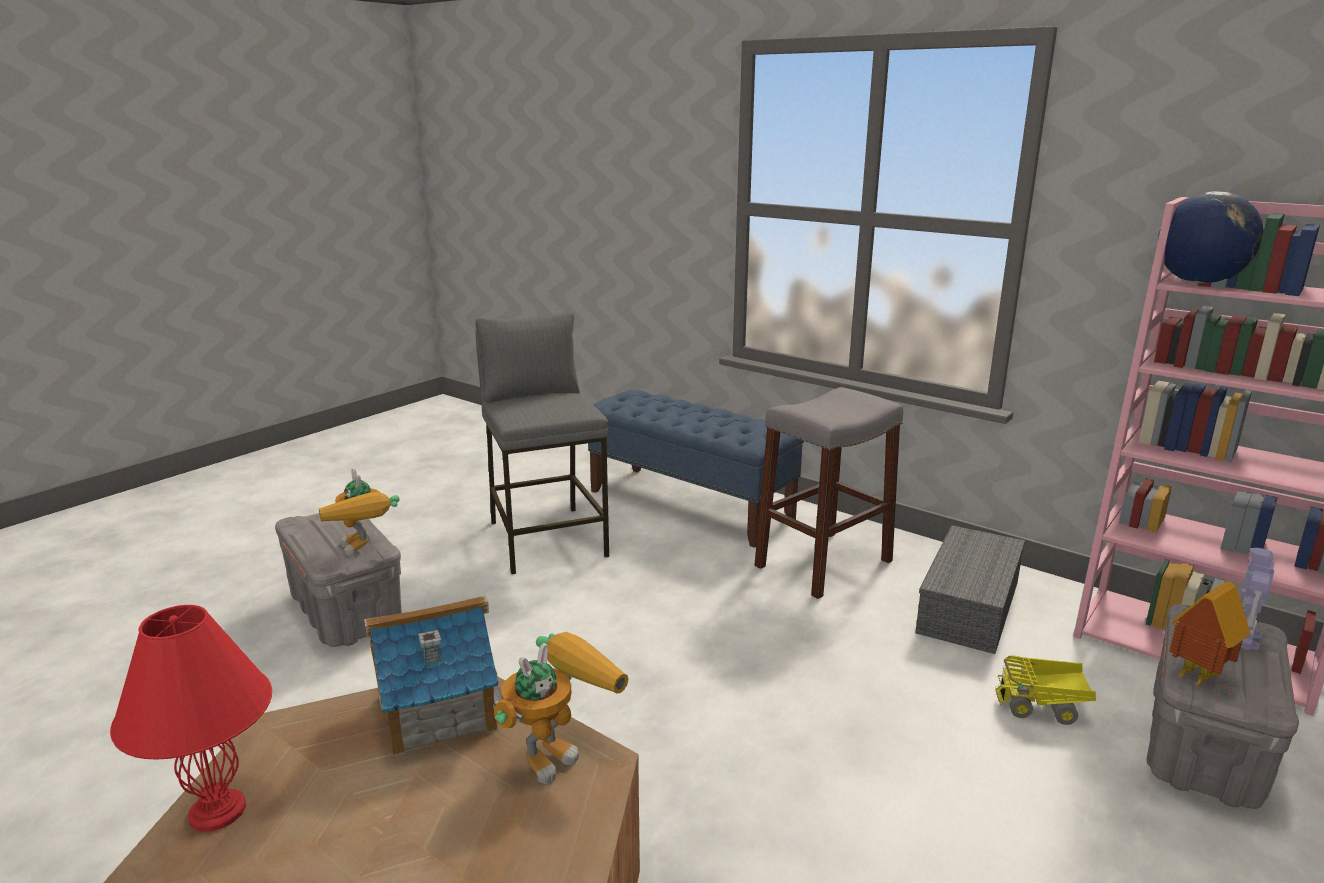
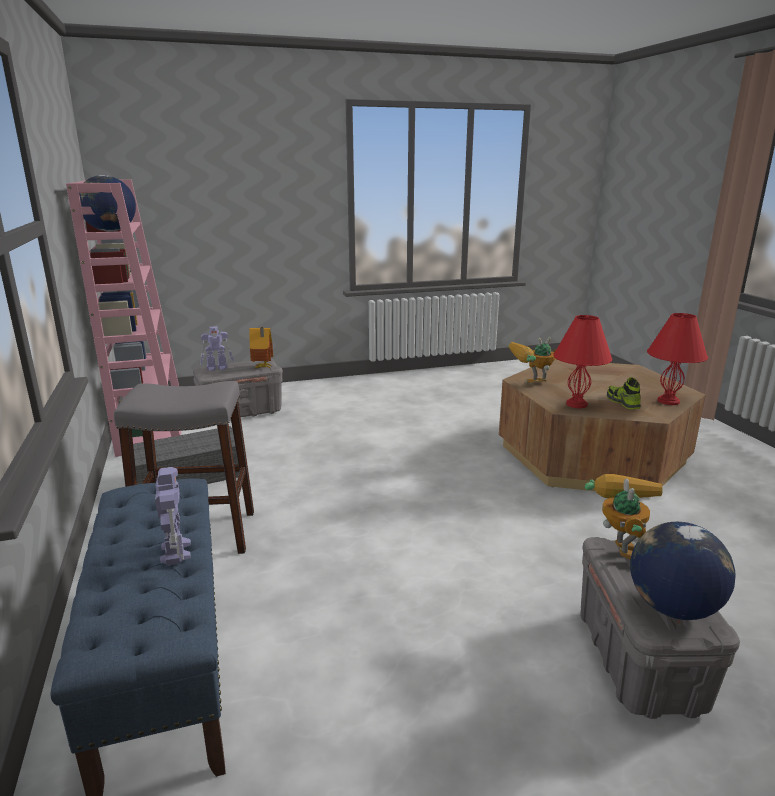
camera: 145 degrees left, 0 degrees up
(323, 522) = (672, 607): none -> globe
(336, 759) = (622, 402): none -> shoe
(437, 711) = (577, 404): toy house -> red table lamp
(547, 538) = (375, 682): grey stool -> none
(673, 417) = (176, 551): none -> toy robot
(1042, 707) = (263, 436): toy truck -> none

